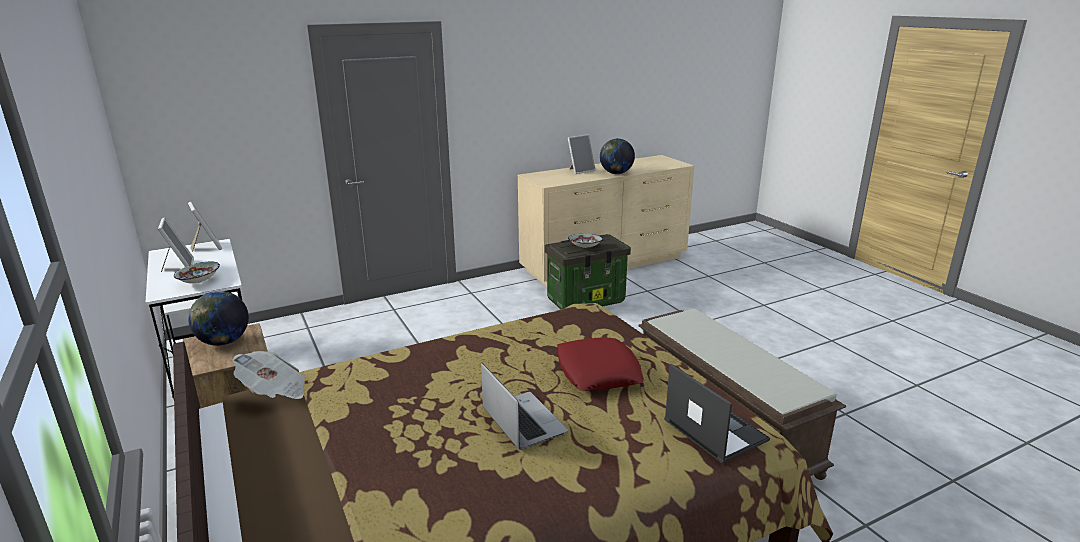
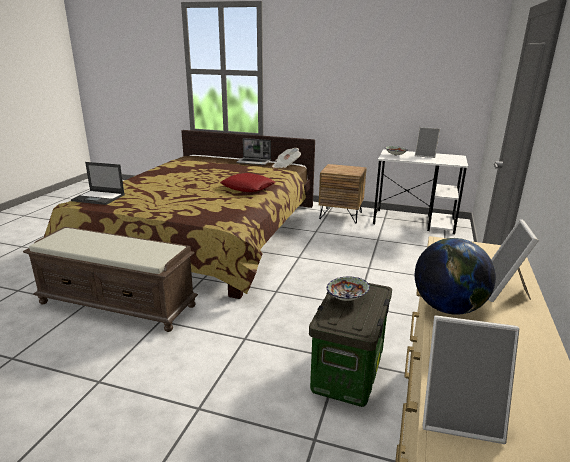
camera: 135 degrees right, 0 degrees up
(207, 247) = (455, 161): picture frame -> picture frame (460, 416)
(224, 342) = (349, 170): globe -> none
(522, 421) = (183, 180): laptop -> laptop (254, 162)
(597, 371) = (173, 198): red pillow -> red pillow (248, 187)

